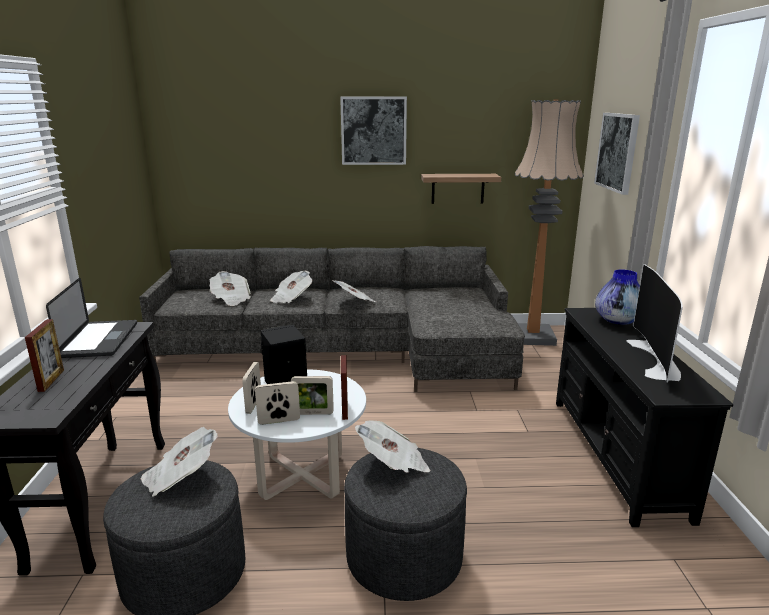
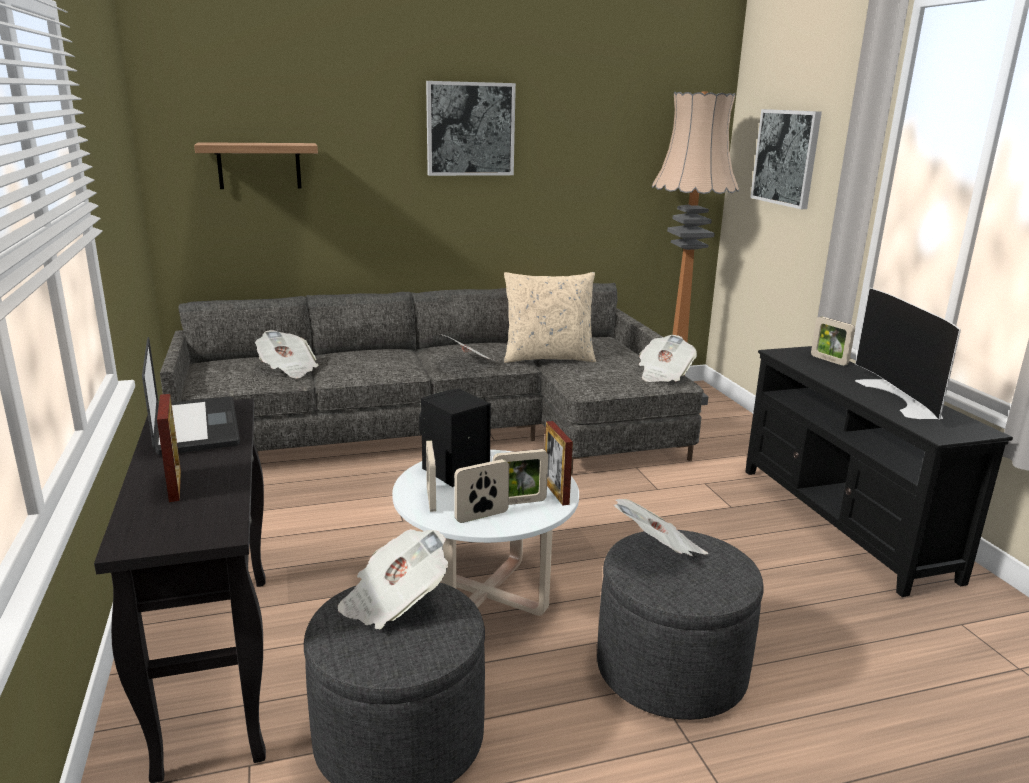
camera: 15 degrees left, 0 degrees up
(291, 298) = (376, 363): newspaper -> newspaper (663, 374)
(417, 302) = (548, 358): none -> beige pillow
(458, 188) = (577, 207): shelf -> shelf (259, 165)
(618, 321) = (829, 360): vase -> picture frame

